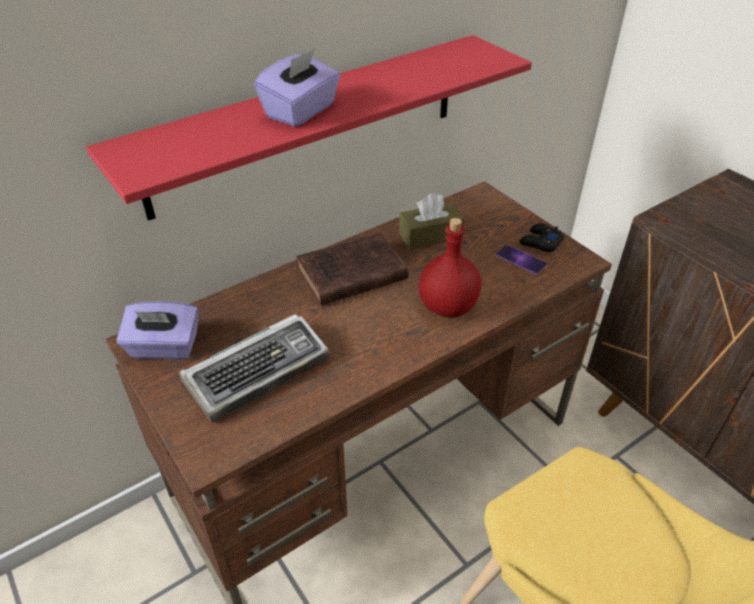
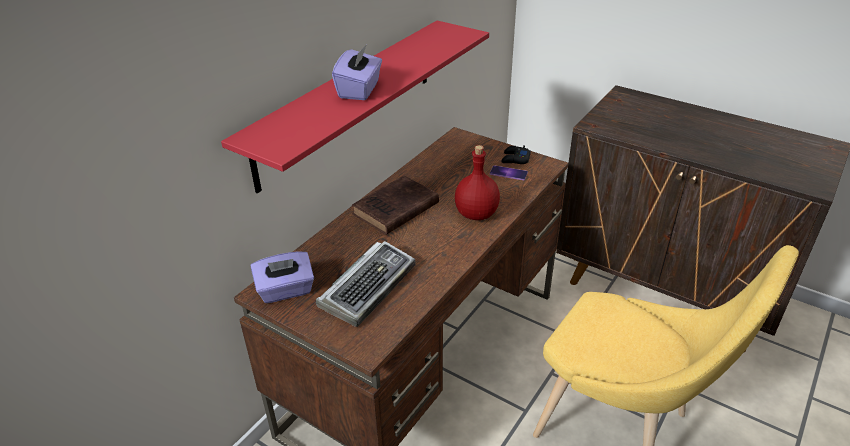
camera: 20 degrees left, 5 degrees down
(430, 235) = (437, 171): brown tissue box -> none

